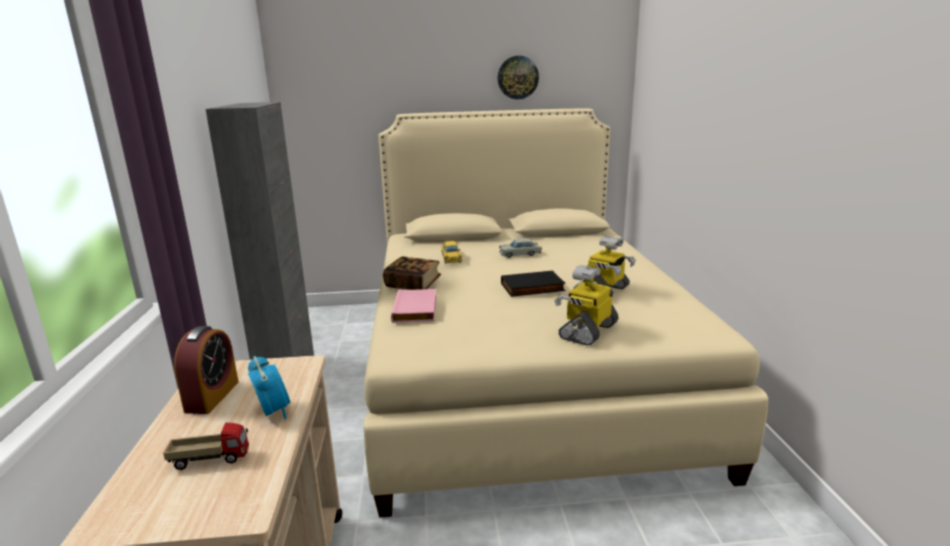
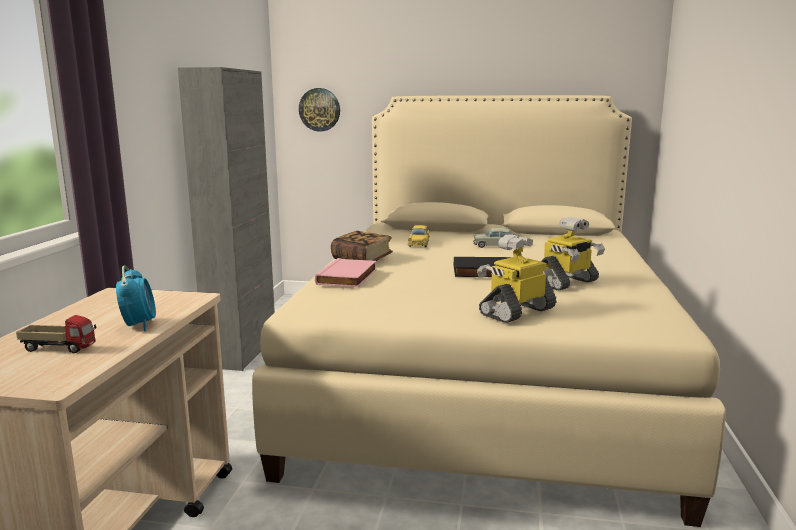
camera: 15 degrees right, 5 degrees down
(212, 396) = (98, 309): alarm clock -> none
(517, 77) = (527, 61): wall clock -> wall clock (319, 109)

